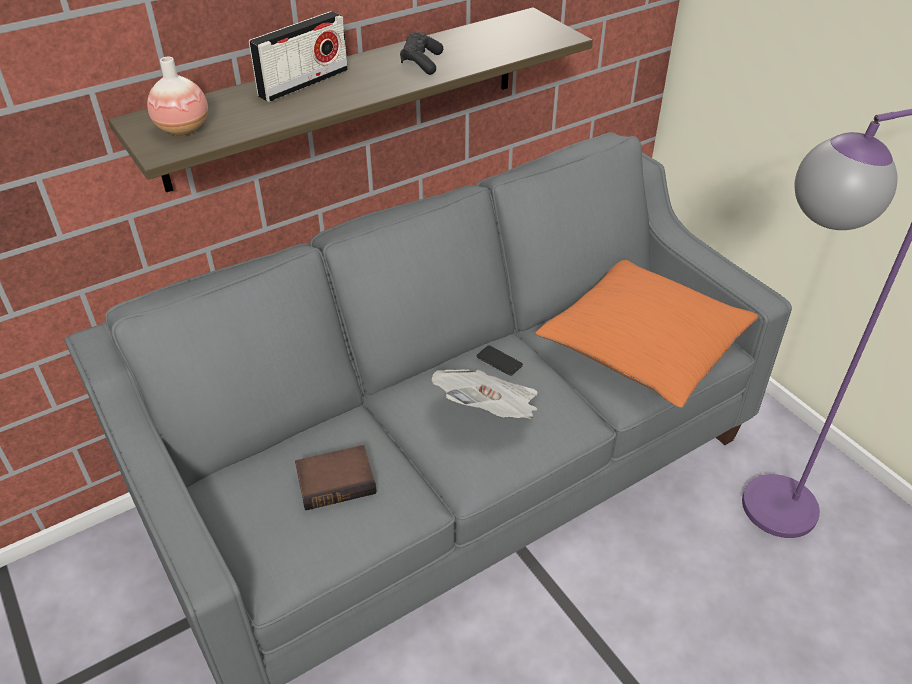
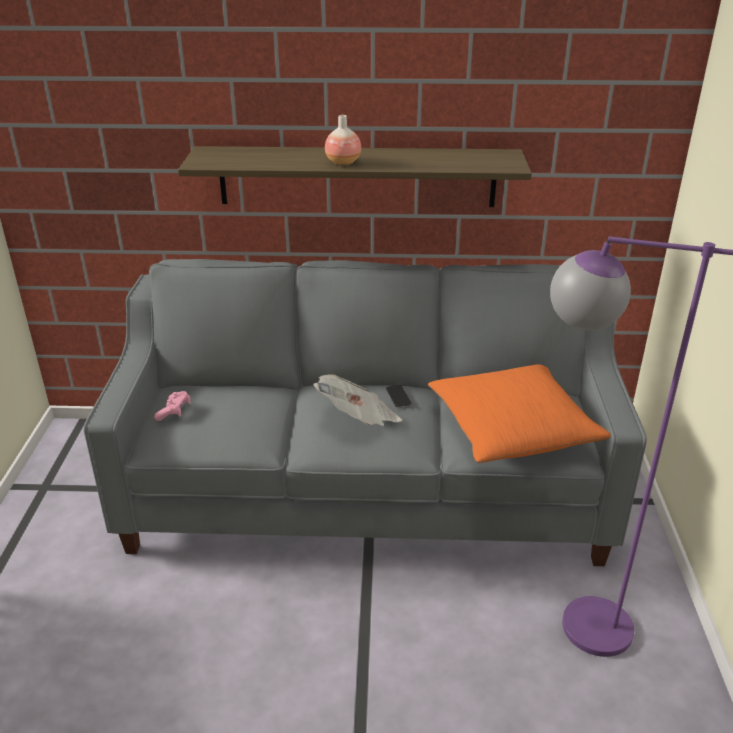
camera: 35 degrees right, 10 degrees down
(183, 129) = (221, 158): vase -> vase (343, 163)
(258, 515) = (174, 411): none -> pink game controller
(303, 83) = (313, 153): radio -> none
(337, 480) = (231, 414): book -> none
(421, 63) = (396, 160): black game controller -> none

